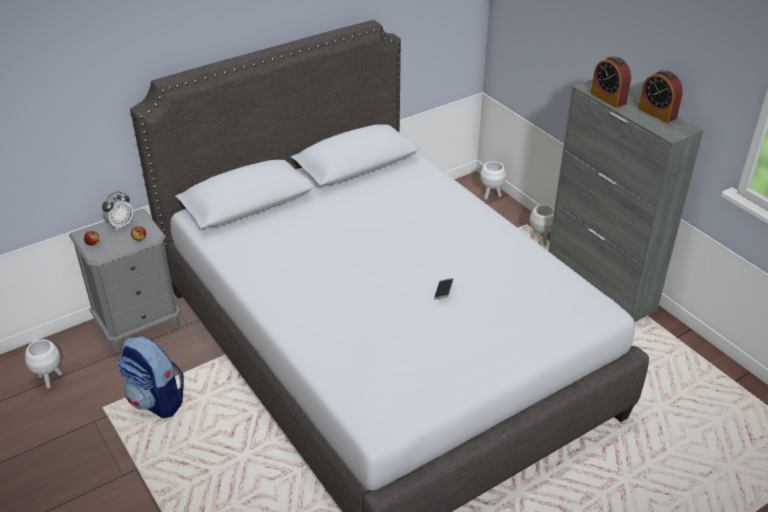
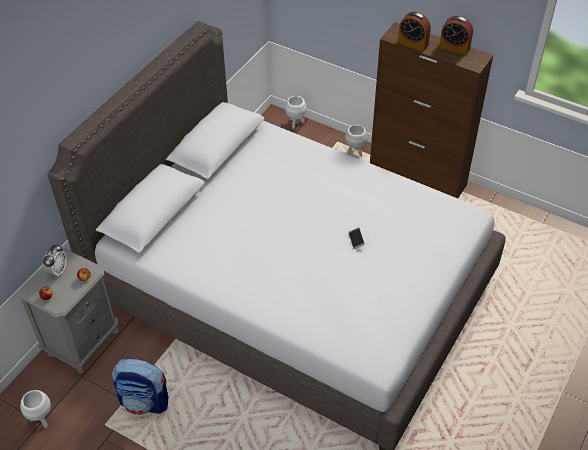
camera: 25 degrees left, 10 degrees up
(600, 285) = (418, 177): grey cabinet -> brown cabinet

